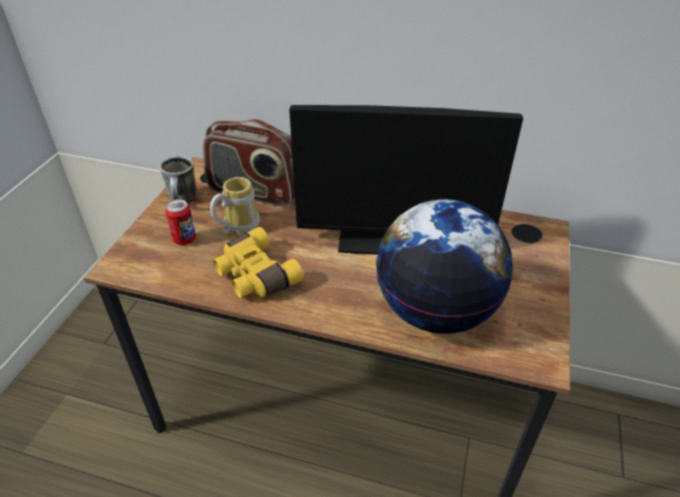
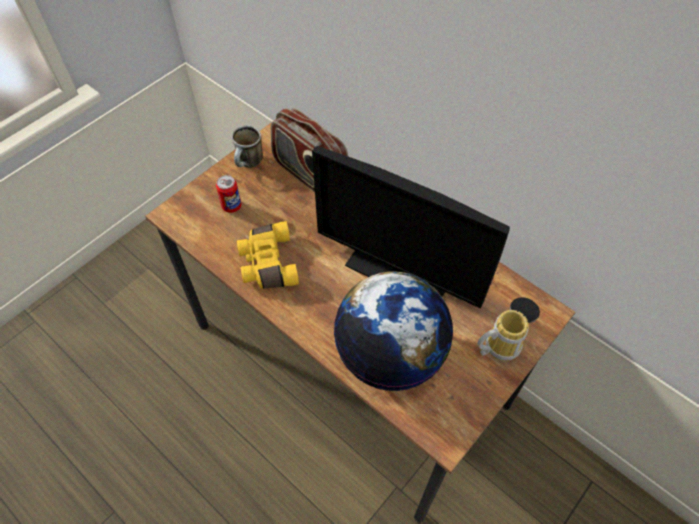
camera: 25 degrees right, 15 degrees up
(237, 226) = (278, 207): mug -> mug (496, 346)

